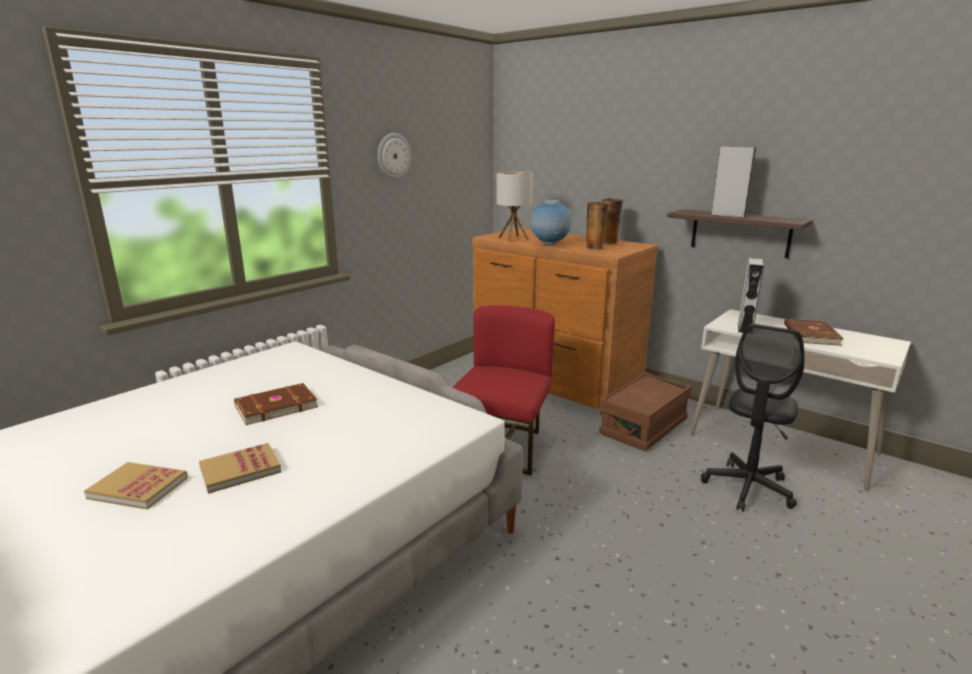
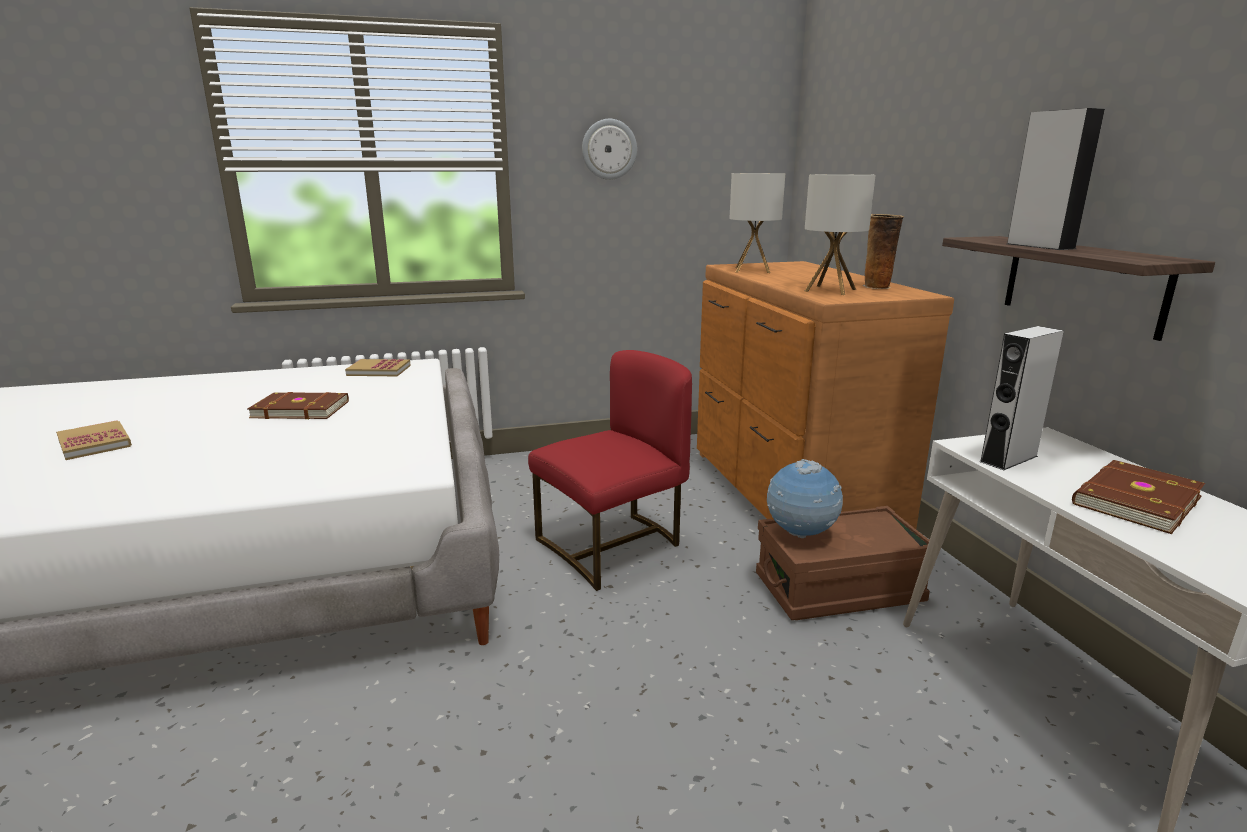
camera: 35 degrees right, 0 degrees up
(240, 470) = (169, 452): book -> book (379, 370)
(549, 245) = (777, 280): globe -> globe (800, 535)
(595, 248) = (830, 290): vase -> table lamp
(748, 488) = (890, 742): black office chair -> none

